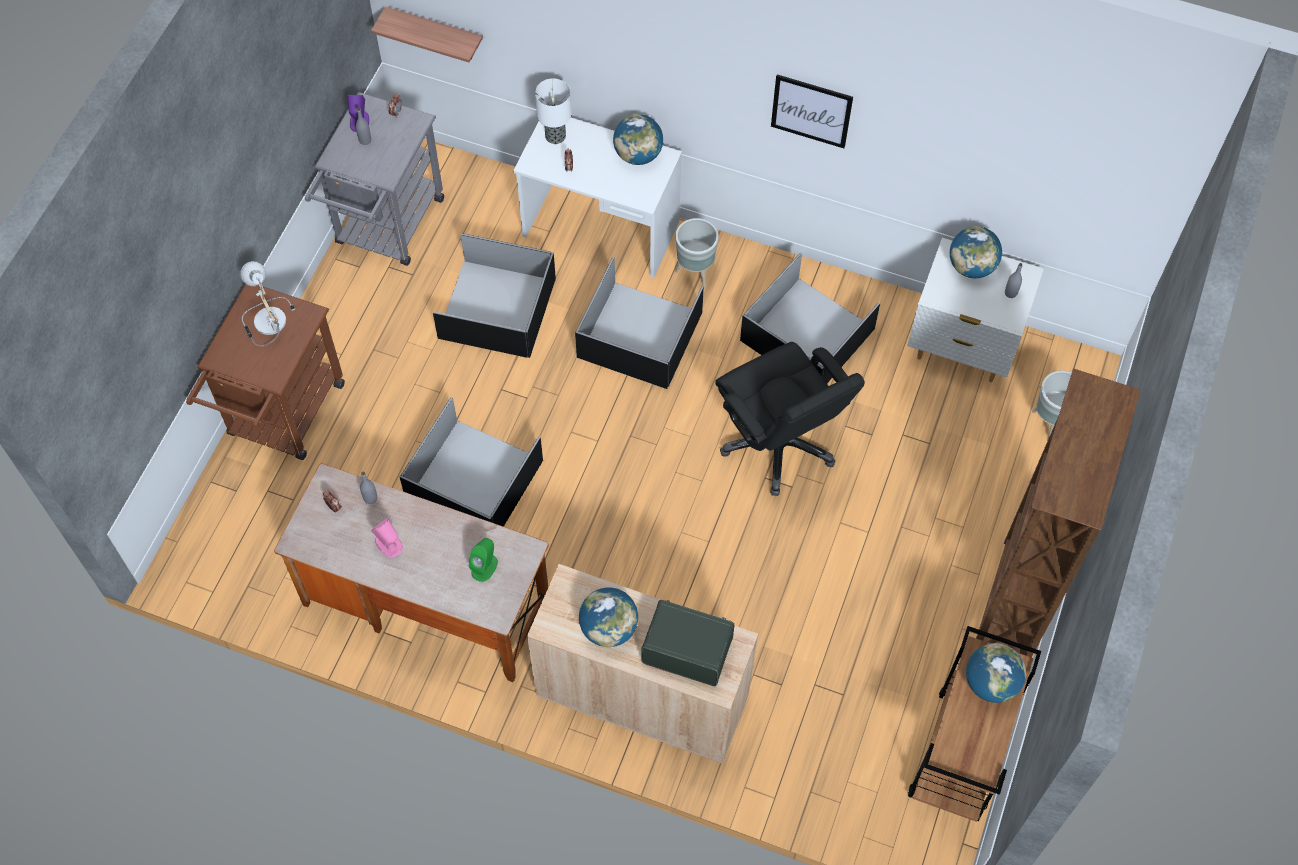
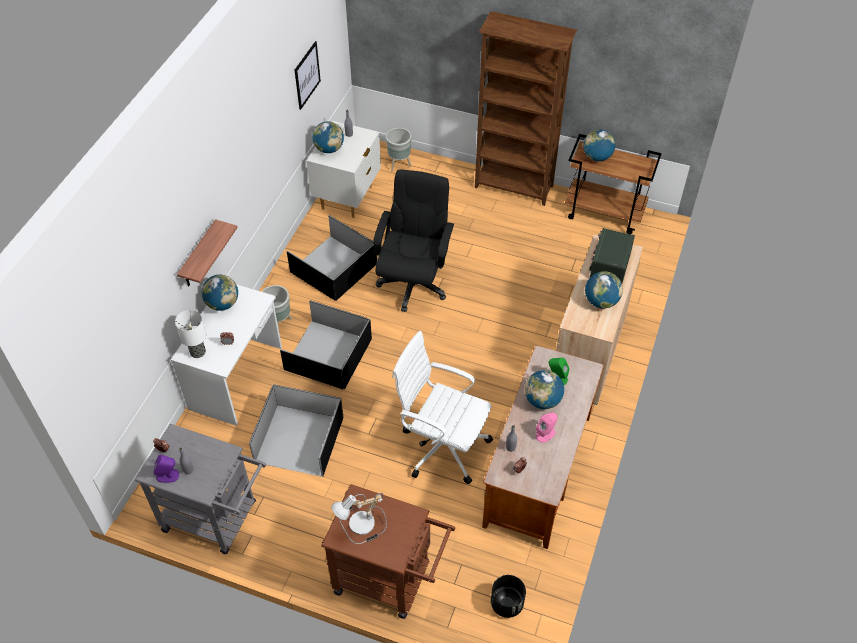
camera: 90 degrees left, 10 degrees down
(233, 551) = (507, 603): none -> black planter
(435, 34) = (110, 400): shelf -> shelf (198, 256)
(446, 544) = (542, 400): none -> globe
(476, 480) = (442, 445): black storage box -> white office chair
(779, 444) = (413, 283): black office chair -> black office chair turned 45 degrees counterclockwise
(811, 111) = (249, 163): picture -> picture (307, 75)

